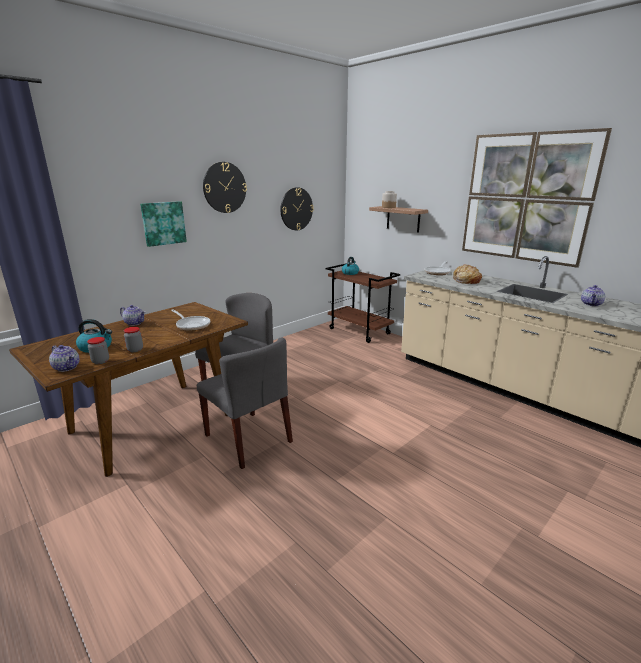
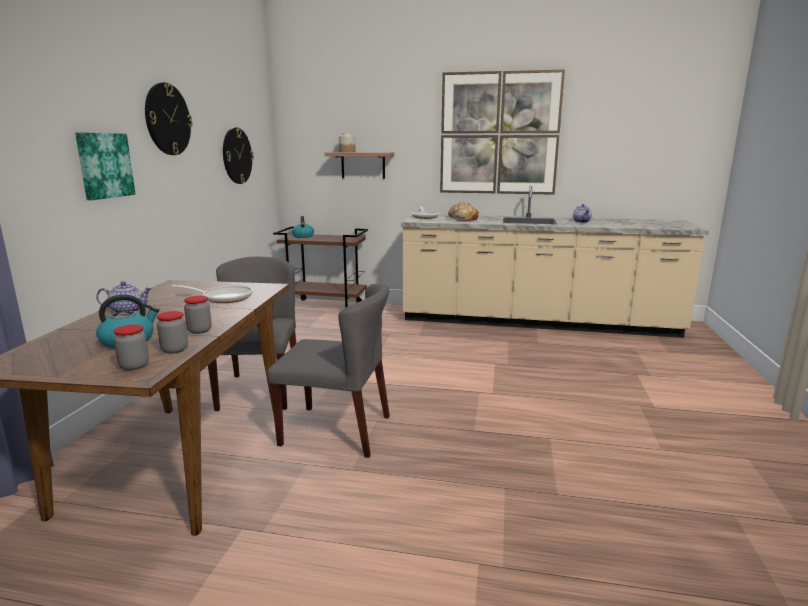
camera: 35 degrees left, 5 degrees down
(67, 367) = (134, 366): teapot -> jar

